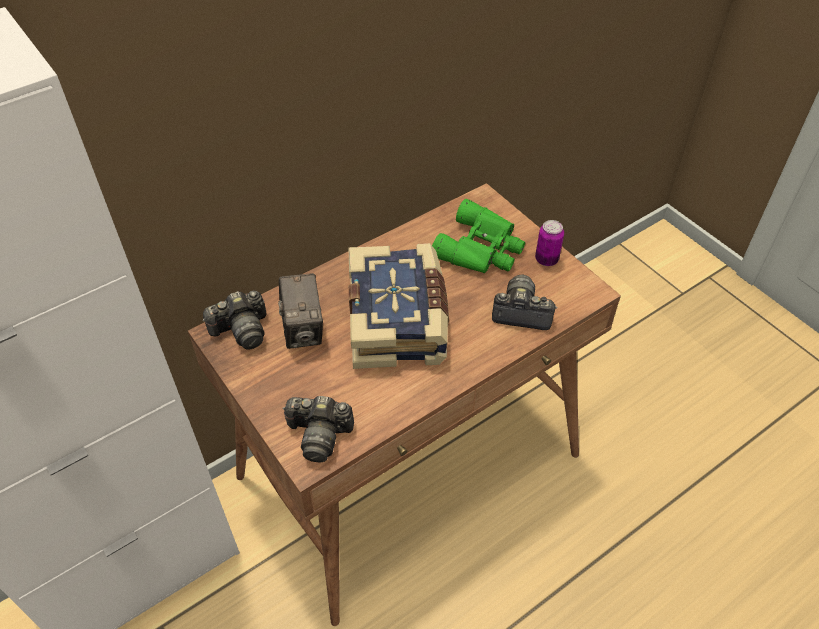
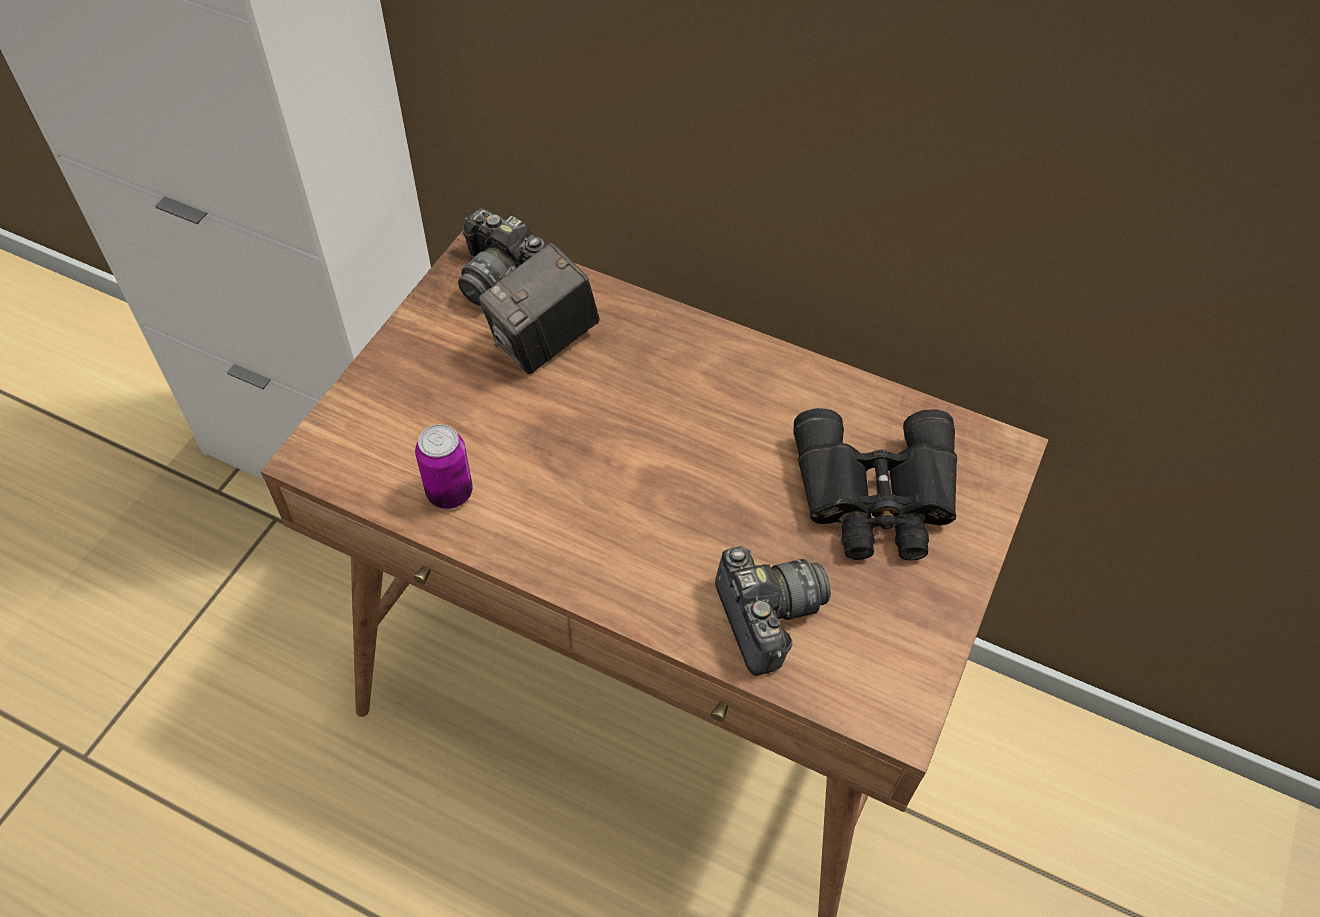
camera: 60 degrees right, 5 degrees up
(319, 435) = (364, 449): camera -> none
(399, 320) = (636, 449): book -> none
(482, 249) = (876, 498): green binoculars -> black binoculars
(546, 259) = (925, 608): can -> can (449, 493)

